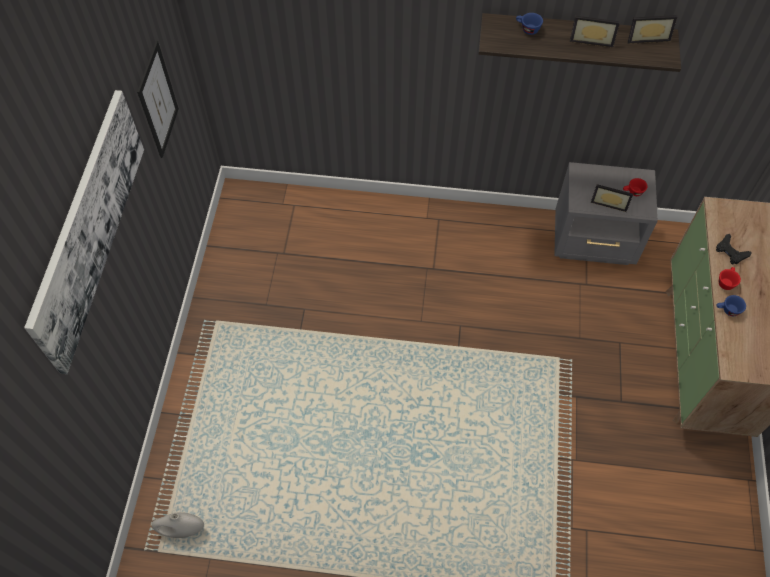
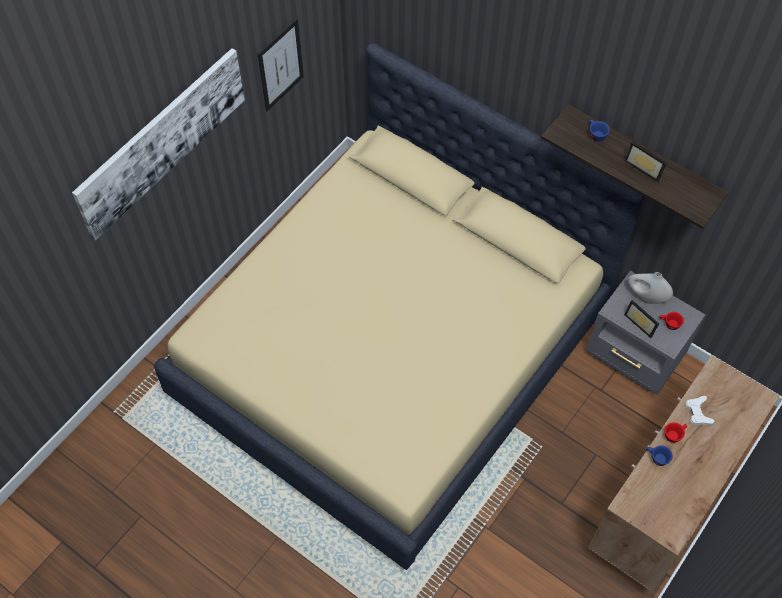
camera: 30 degrees right, 0 degrees up
(182, 530) = (148, 412): white vase -> white vase (646, 297)
(384, 343) = (391, 351): none -> beige bed
(647, 37) = (695, 186): picture frame -> none
(730, 252) = (698, 412): black game controller -> white game controller

